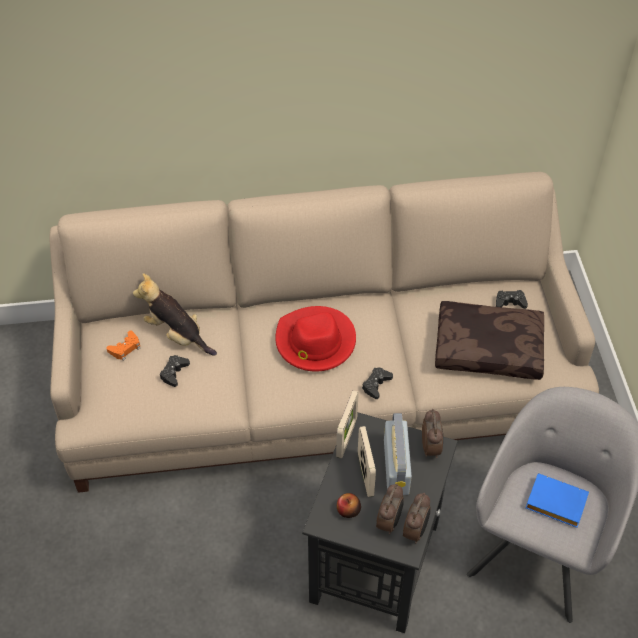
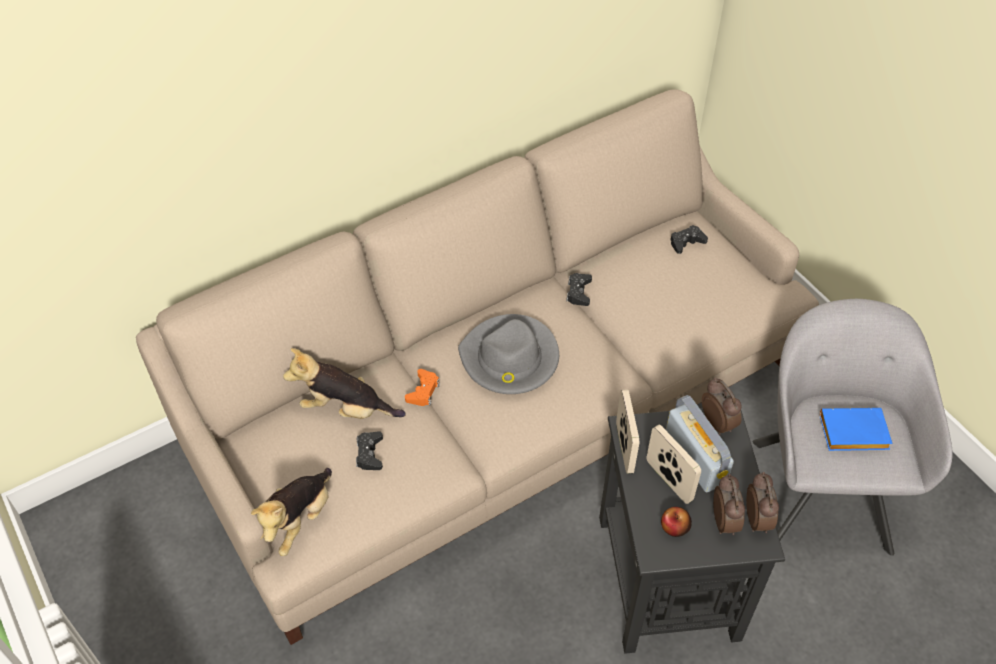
camera: 25 degrees left, 0 degrees up
(100, 400) = (298, 520): none -> plush toy
(125, 348) = (294, 448): orange game controller -> orange game controller (423, 391)
(315, 342) = (509, 358): red hat -> grey hat
(376, 385) = (602, 380): black game controller -> black game controller (578, 292)
(489, 347) = (693, 296): brown pillow -> none

